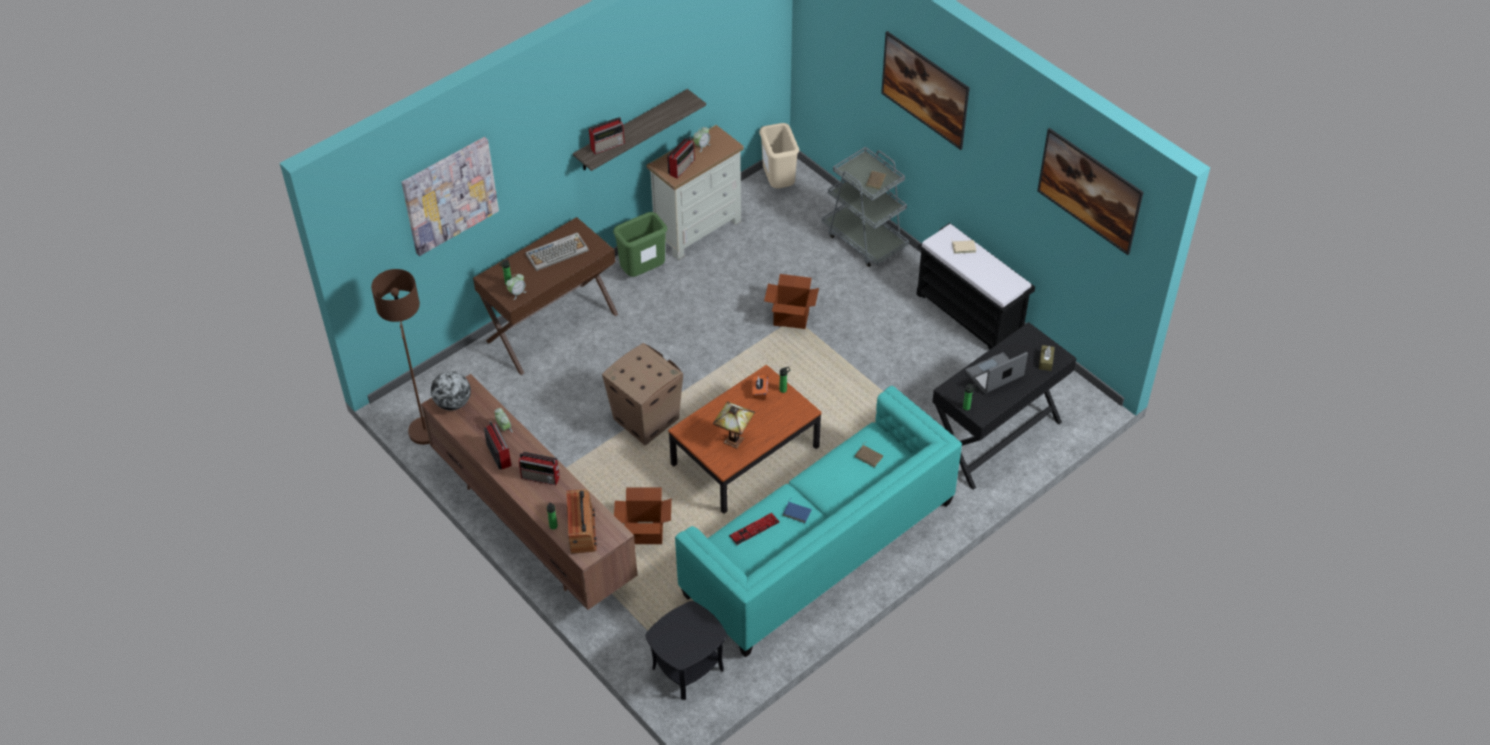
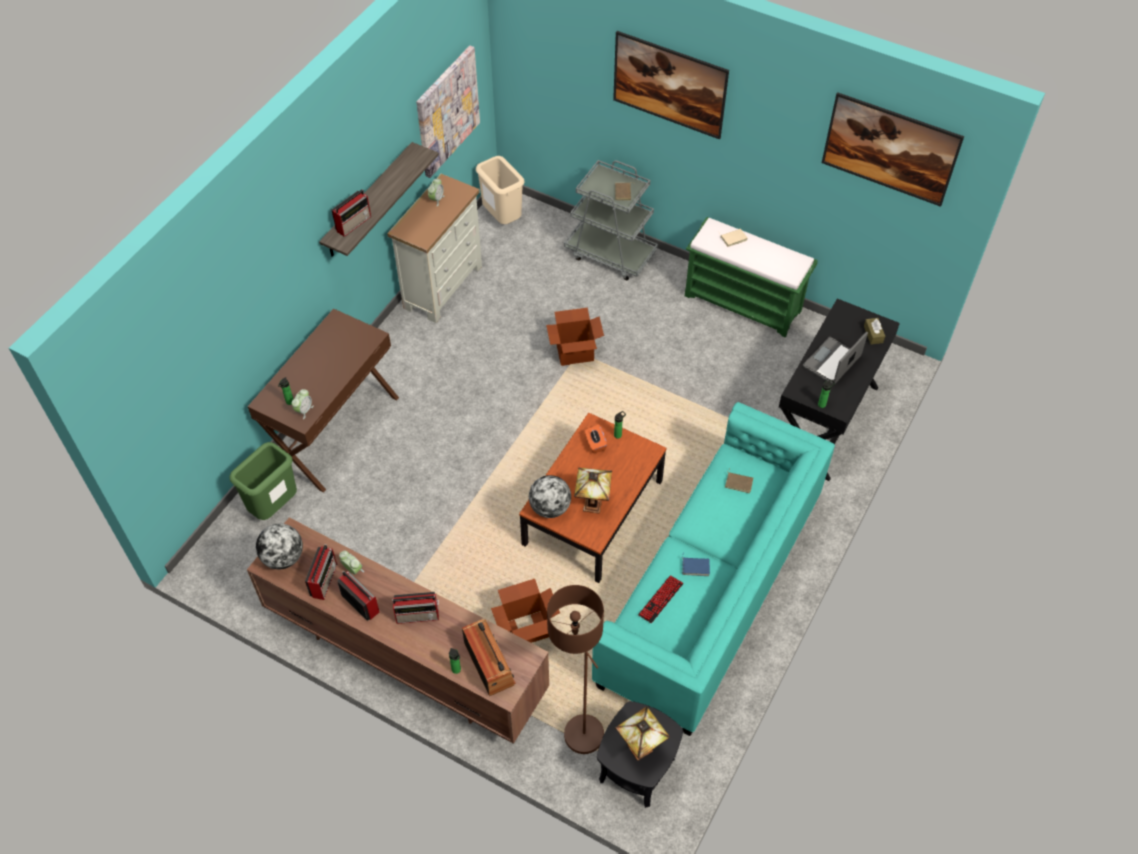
camera: 20 degrees left, 5 degrees up
(424, 424) = (239, 578): brown floor lamp -> brown floor lamp (577, 725)
(449, 195) = (208, 325): picture -> picture (447, 111)
(557, 252) = (329, 352): keyboard -> none
(643, 272) = (405, 345): green trash can -> green trash can (274, 506)
(645, 418) = (474, 502): cardboard box -> none
(682, 167) = (425, 226): radio -> radio (324, 579)
(685, 639) = (642, 749): none -> table lamp
(696, 432) = (550, 508): none -> globe
(970, 315) = (744, 303): black bench -> green bench

